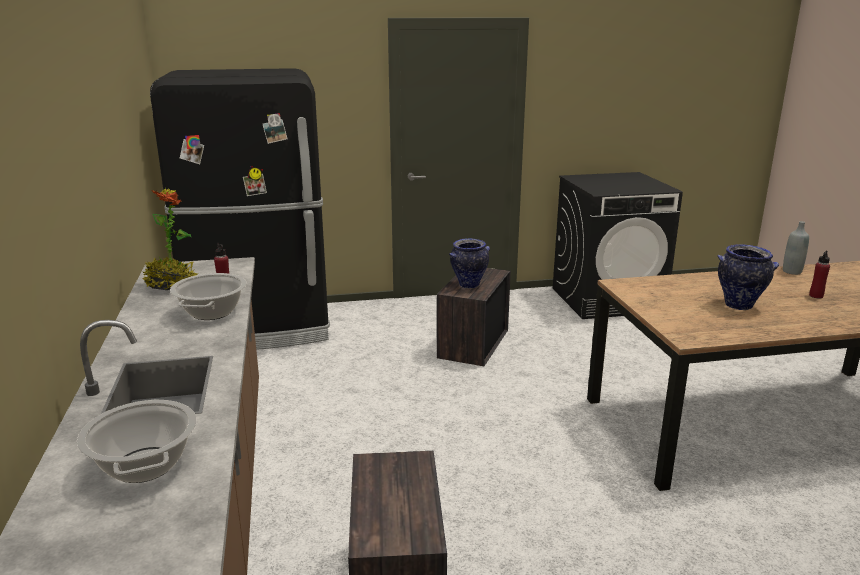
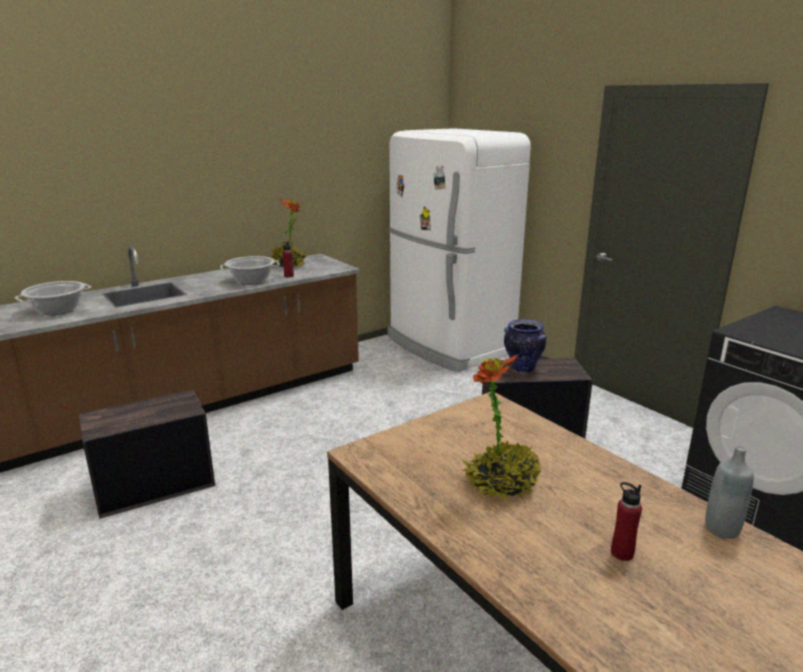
camera: 65 degrees right, 0 degrees up
(259, 328) = (448, 346): black fridge -> white fridge
(739, 305) = (501, 483): vase -> potted plant

